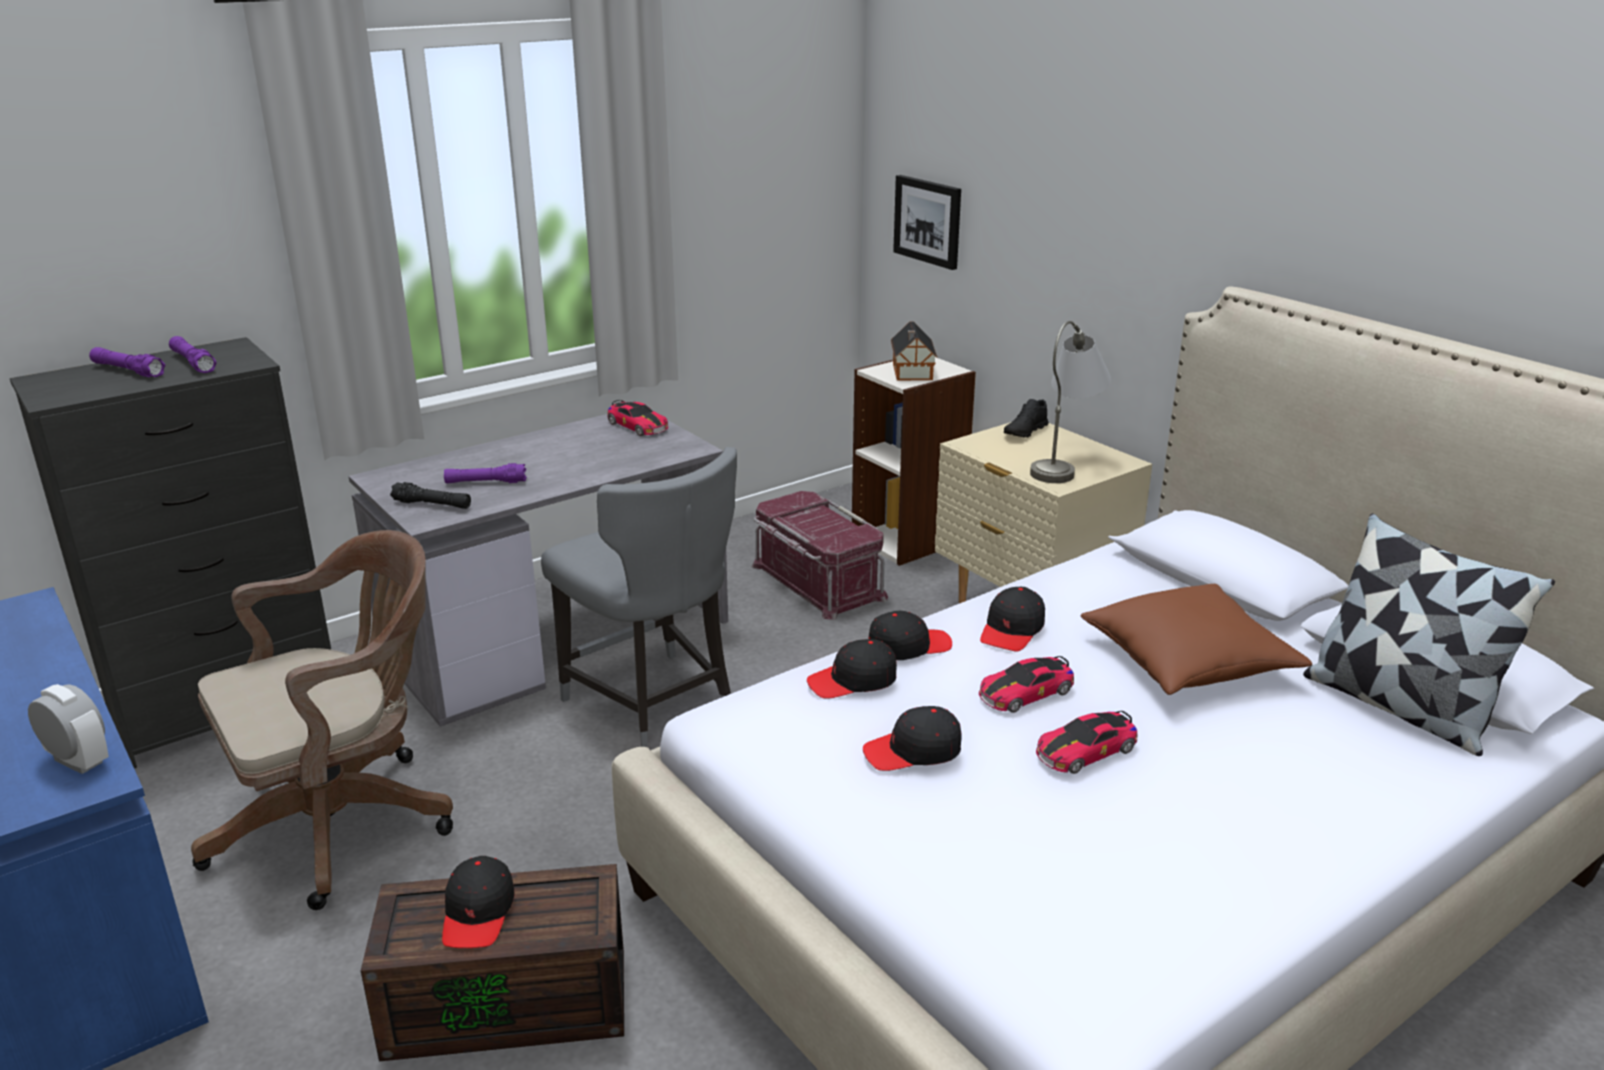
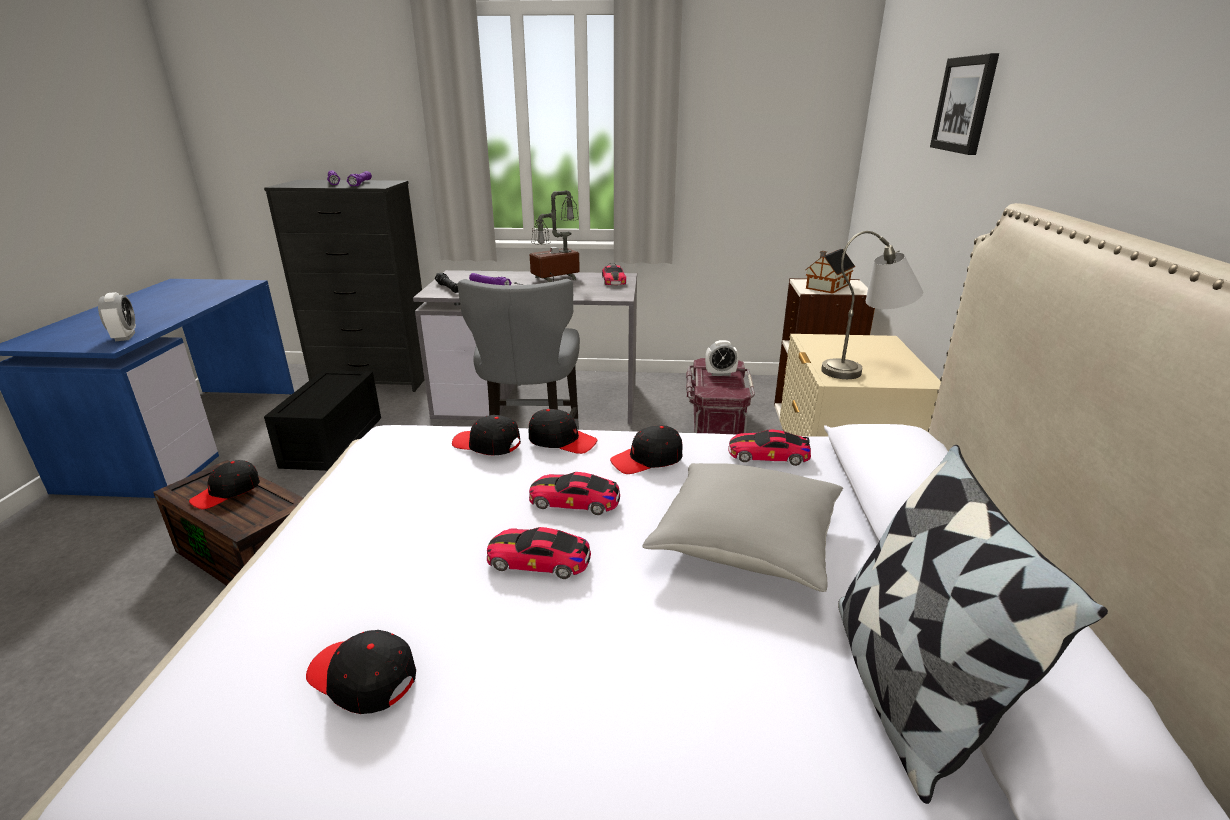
camera: 40 degrees right, 0 degrees up
(344, 822) = (334, 442): brown office chair -> black storage box
(555, 449) = (551, 281): none -> table lamp
(811, 516) = (720, 374): none -> alarm clock
(913, 751) = (433, 499): black cap -> black cap (362, 678)
(928, 221) = (881, 172): picture -> picture (965, 104)
(1025, 432) = (871, 343): black shoe -> none
(1092, 583) = (768, 455): none -> toy car
(1188, 662) = (746, 541): brown pillow -> grey pillow

